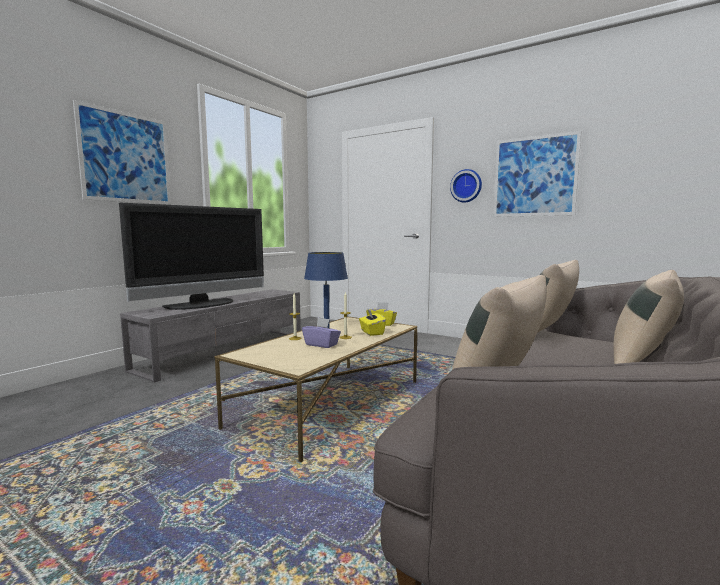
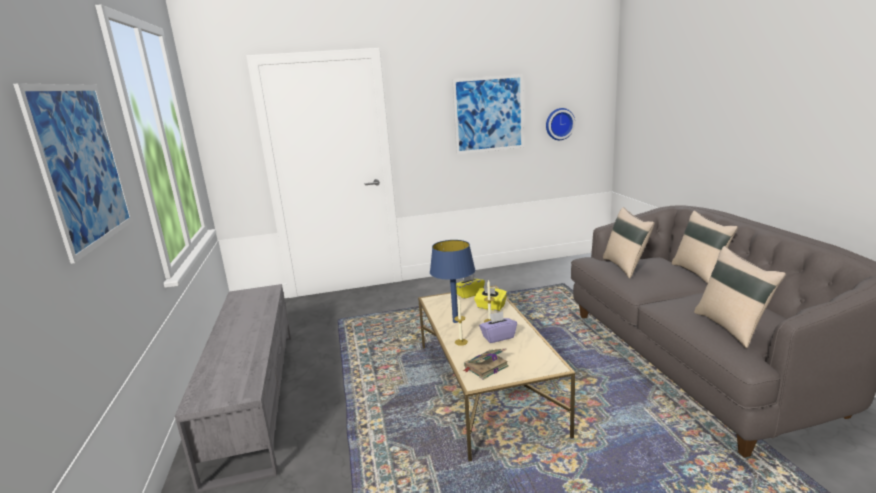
camera: 45 degrees left, 10 degrees up
(202, 305) = (240, 351): television -> none
(263, 352) = (485, 367): none -> book
(466, 186) = (426, 125): wall clock -> wall clock (559, 124)

